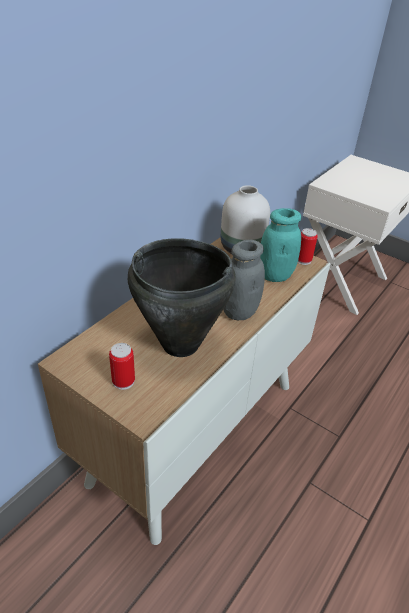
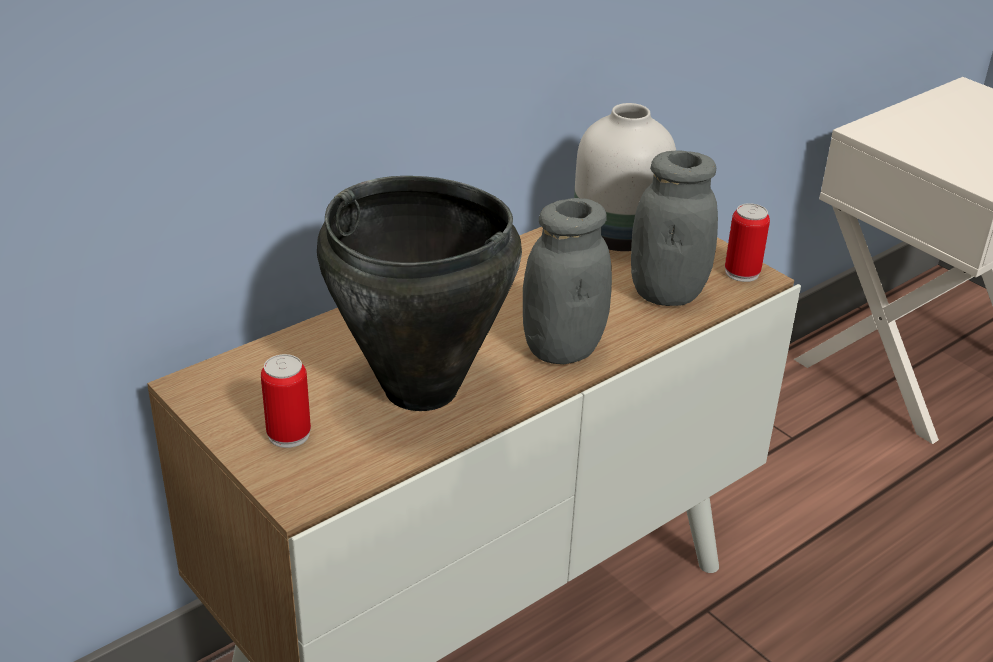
camera: 15 degrees right, 5 degrees down
(275, 275) = (667, 293): turquoise jar -> grey jar

